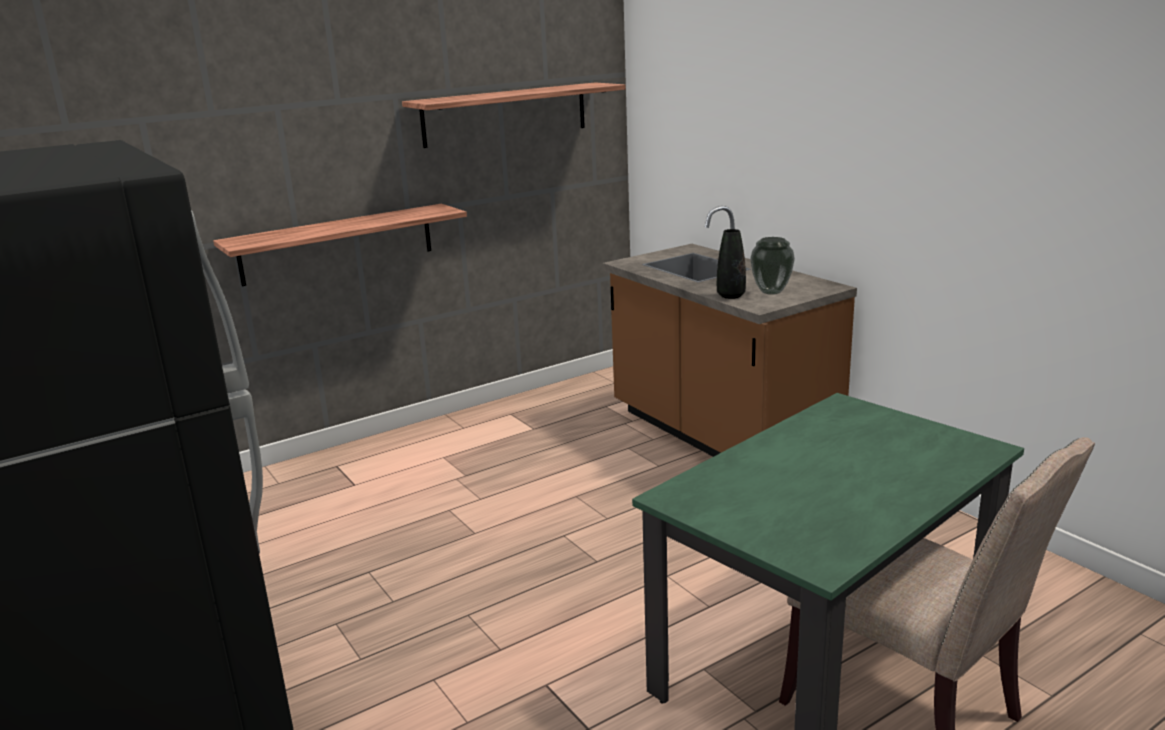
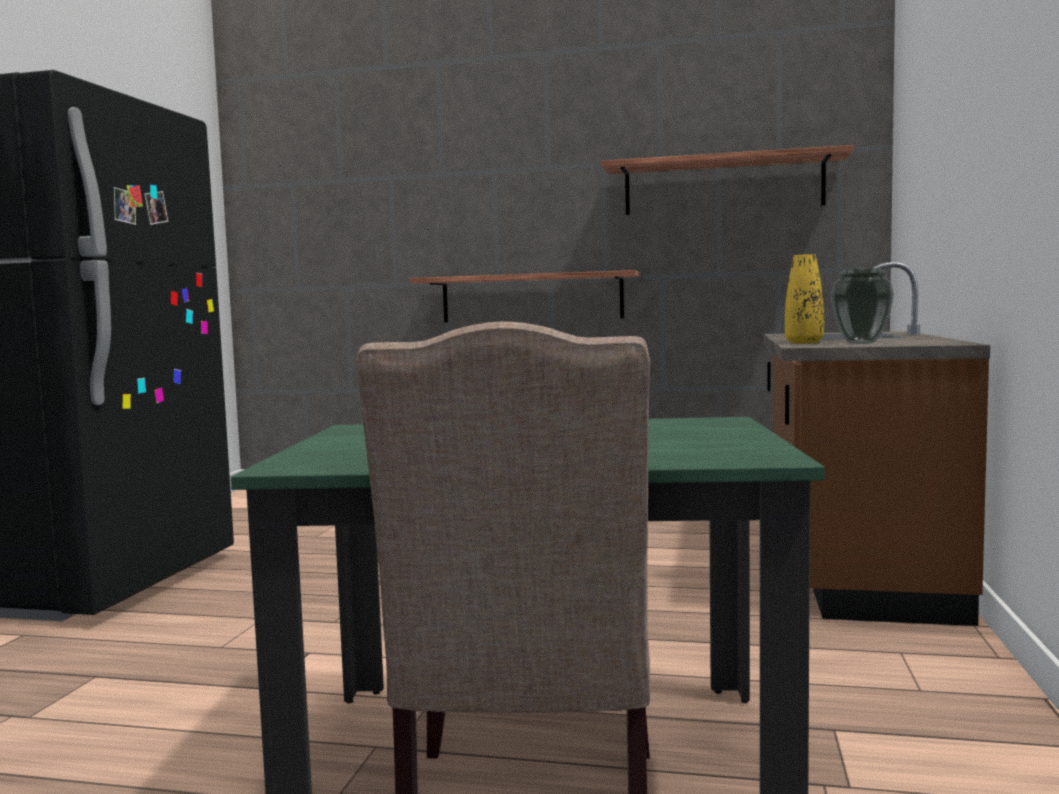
camera: 45 degrees right, 15 degrees down
(731, 296) = (804, 342): black vase -> yellow vase

